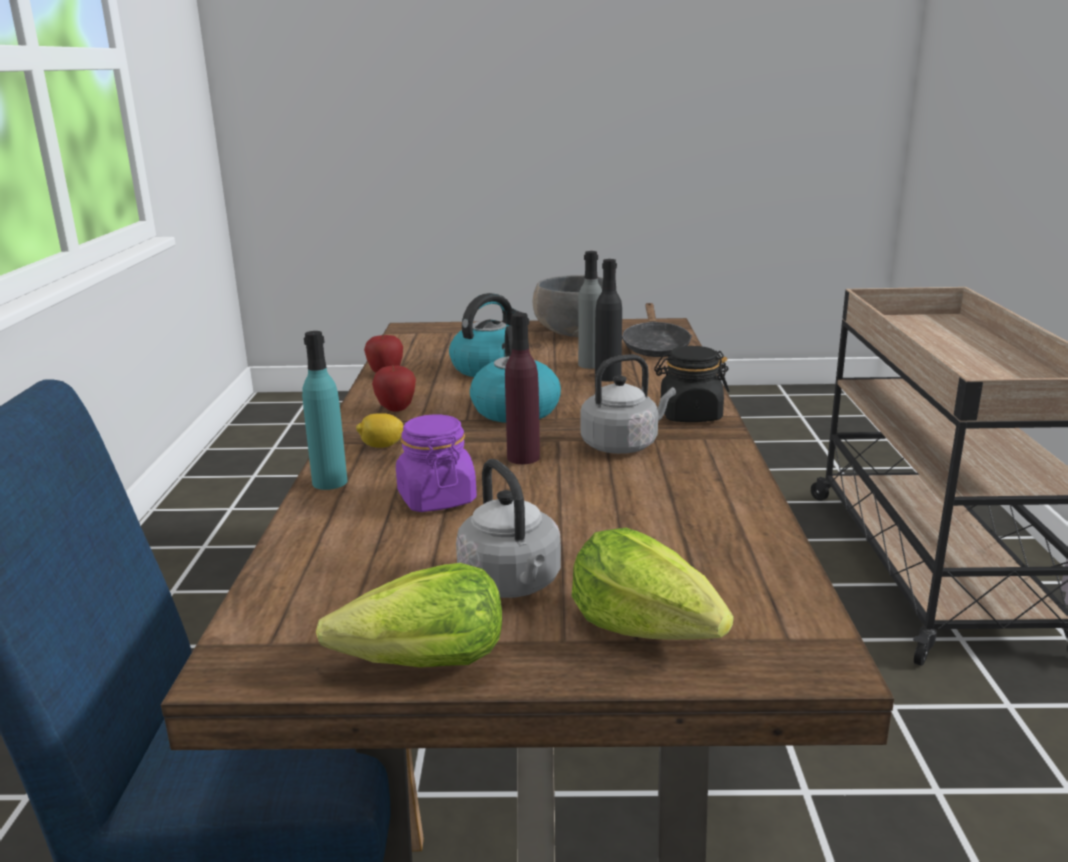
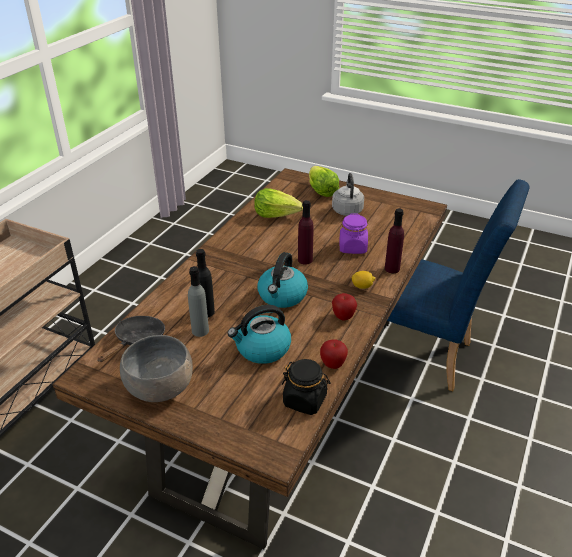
camera: 155 degrees left, 15 degrees up
(330, 482) = (392, 268): turquoise bottle -> purple bottle
(424, 664) = (381, 197): lettuce -> lettuce (276, 214)
(623, 445) = (258, 255): grey kettle -> none
(690, 415) = (207, 265): black jar -> black jar (305, 400)

